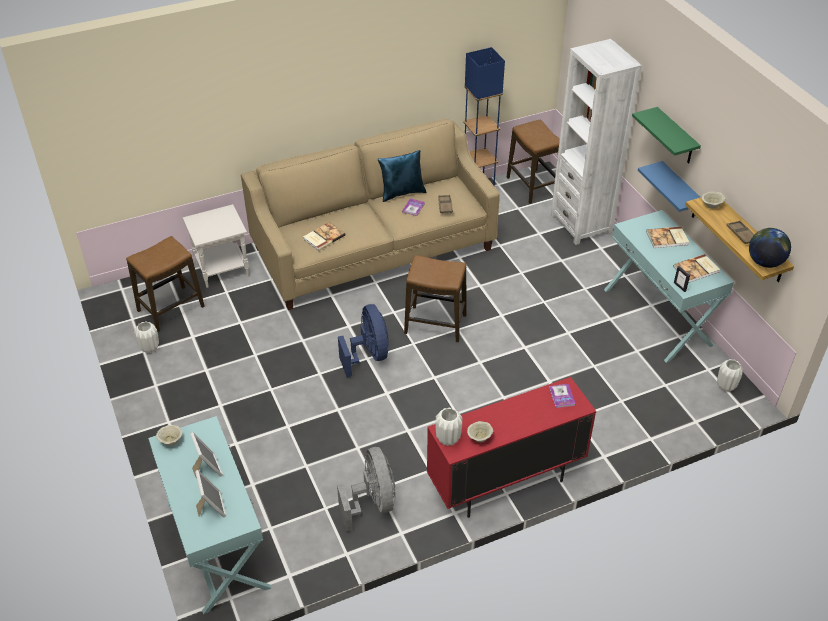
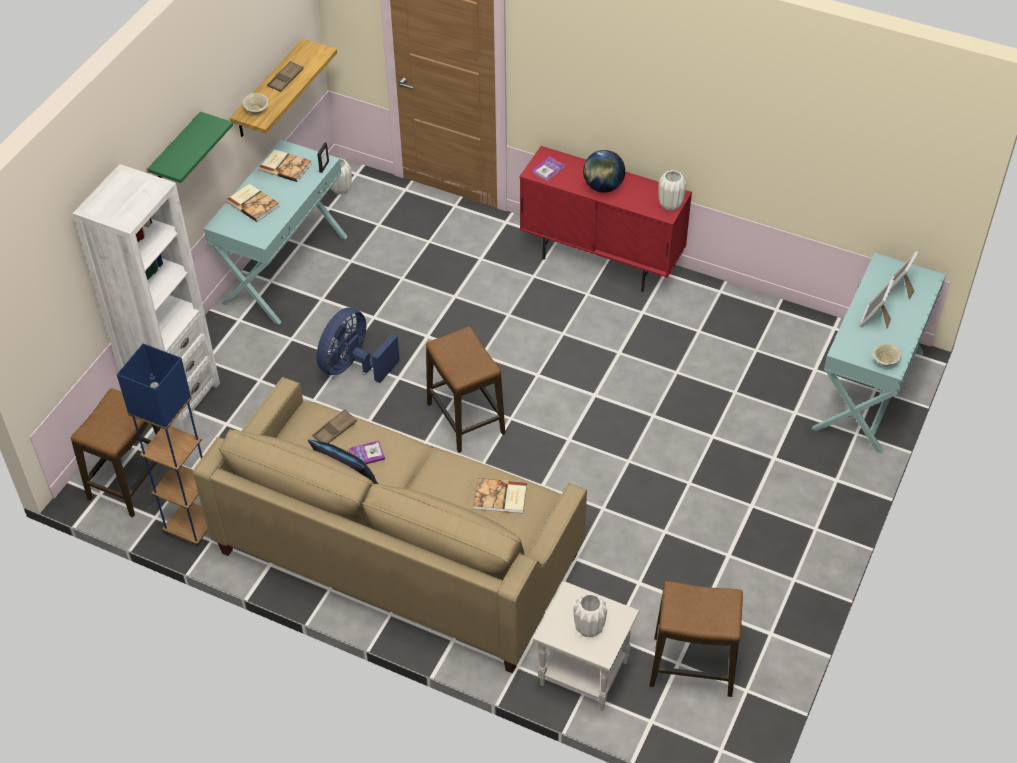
camera: 130 degrees left, 5 degrees up
(149, 348) = (761, 631): white vase -> white vase (589, 629)
(368, 355) = (564, 440): blue fan -> blue fan (353, 366)
(372, 503) = (715, 325): grey fan -> none
(479, 438) = (647, 189): beige bowl -> none
(681, 191) = (204, 183): blue shelf -> none
(765, 262) = (315, 53): globe -> globe (603, 187)

